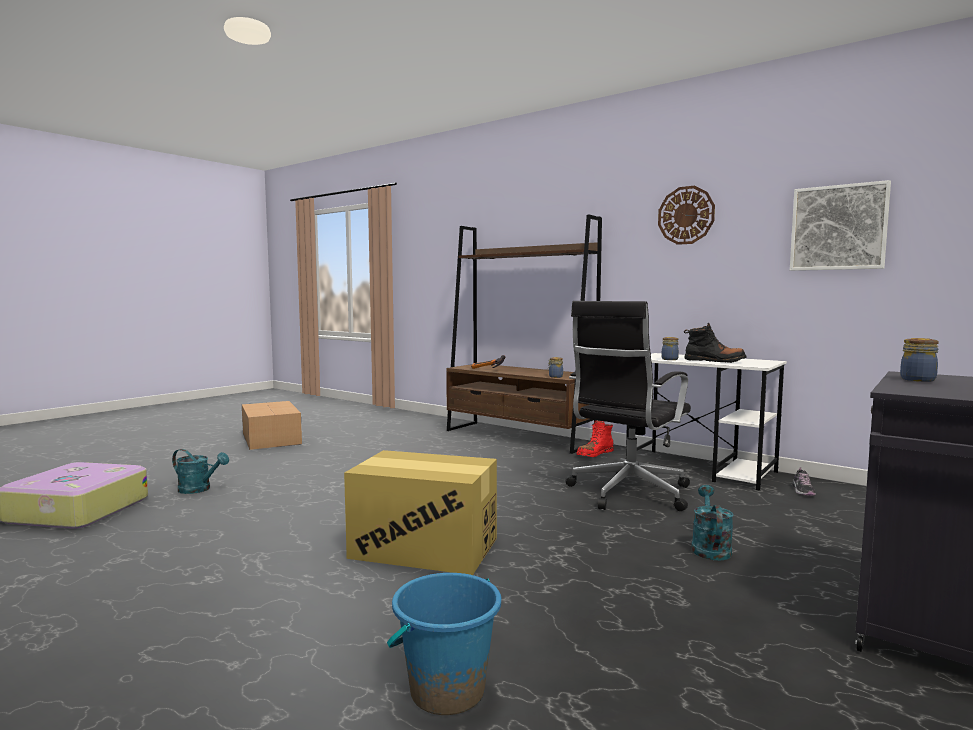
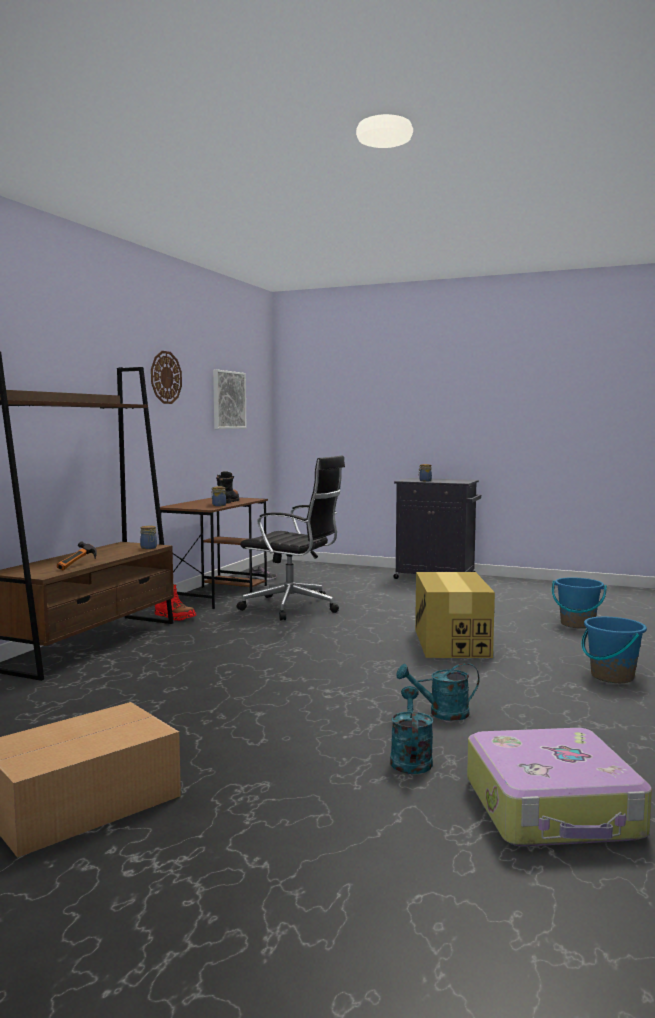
camera: 105 degrees left, 0 degrees up
(191, 614) = (612, 676): none -> blue bucket
(701, 469) = (217, 593): white desk -> brown desk
(709, 548) = (382, 595): turquoise watering can -> turquoise watering can (441, 713)

